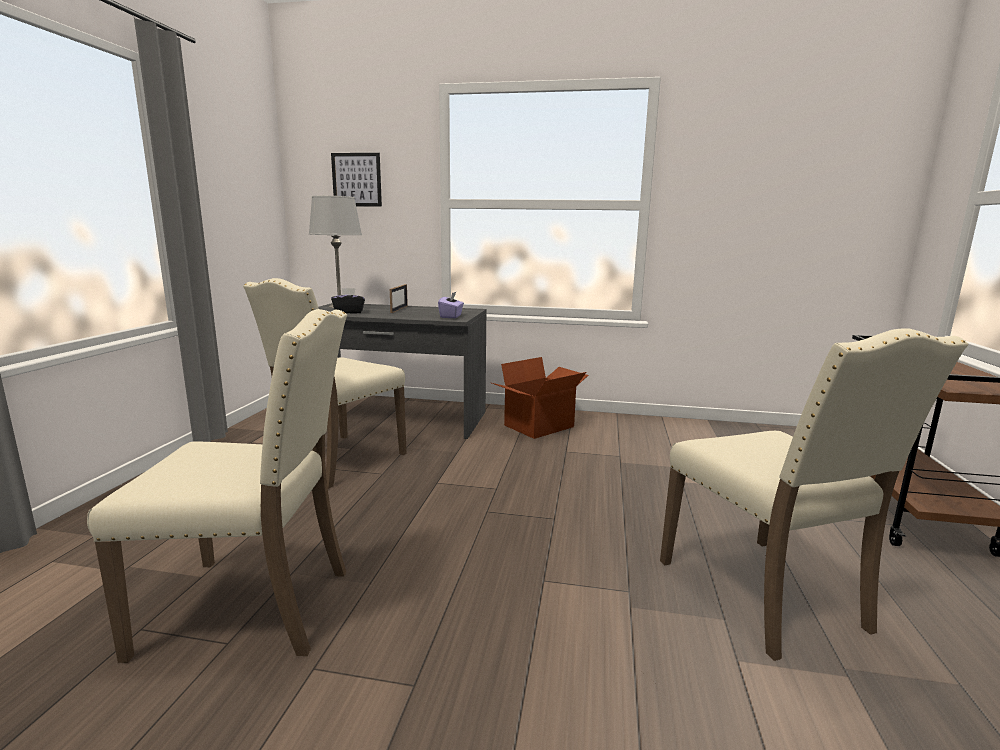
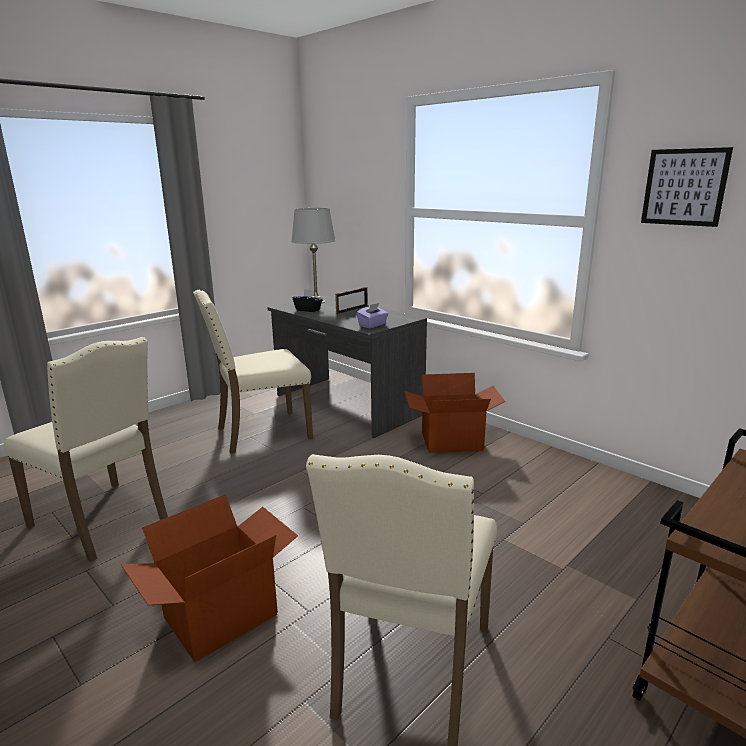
camera: 35 degrees right, 5 degrees up
(356, 180) = (348, 188): picture -> picture (684, 187)
(554, 632) = (220, 614): none -> cardboard box

